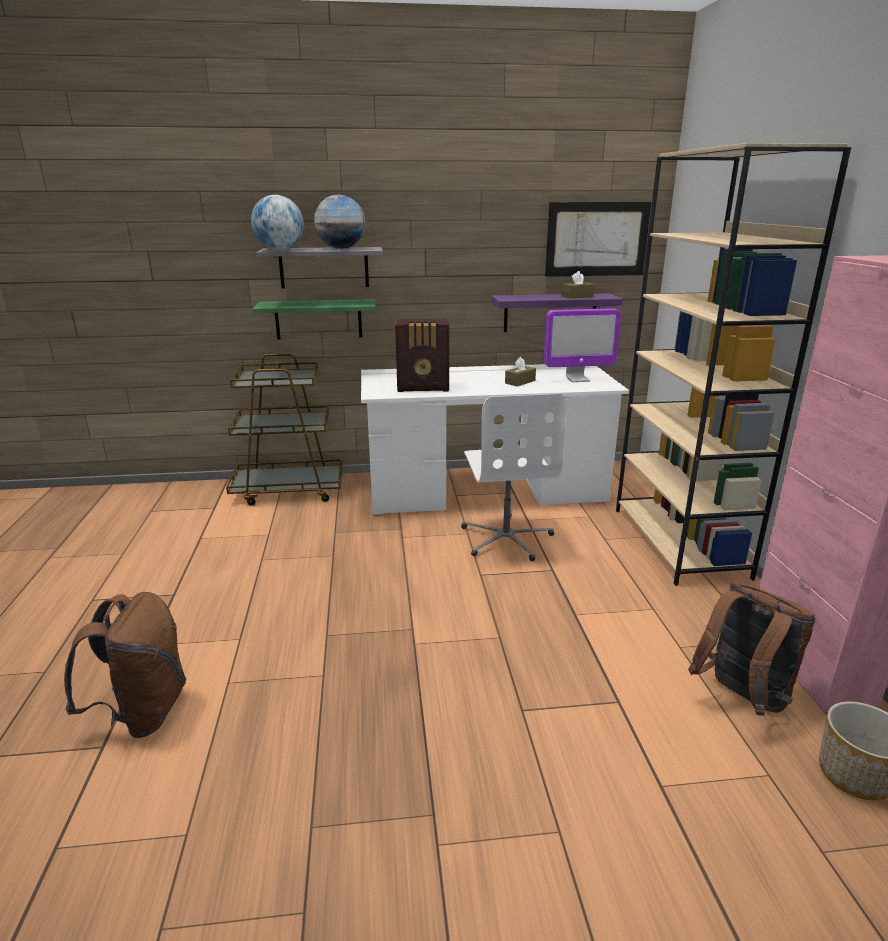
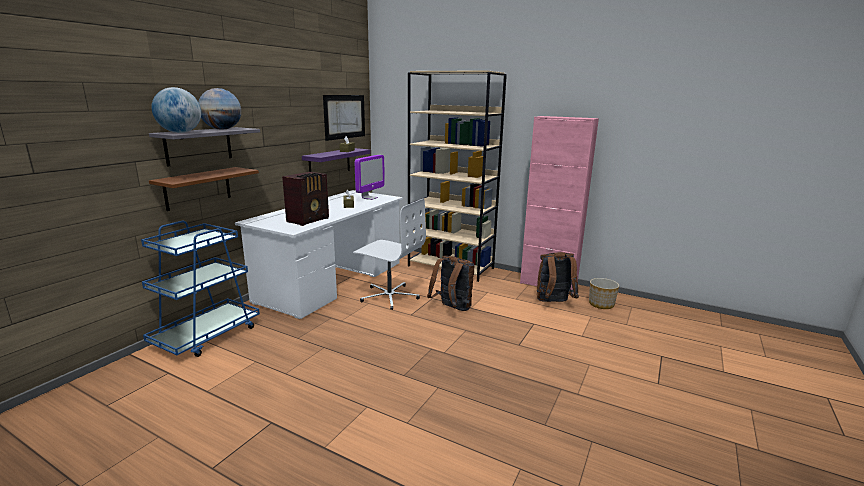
camera: 55 degrees left, 5 degrees down
(143, 713) = (399, 466): brown backpack -> brown backpack (452, 308)
(289, 490) = (207, 335): brown cart -> blue cart
(318, 319) = (198, 188): green shelf -> brown shelf

